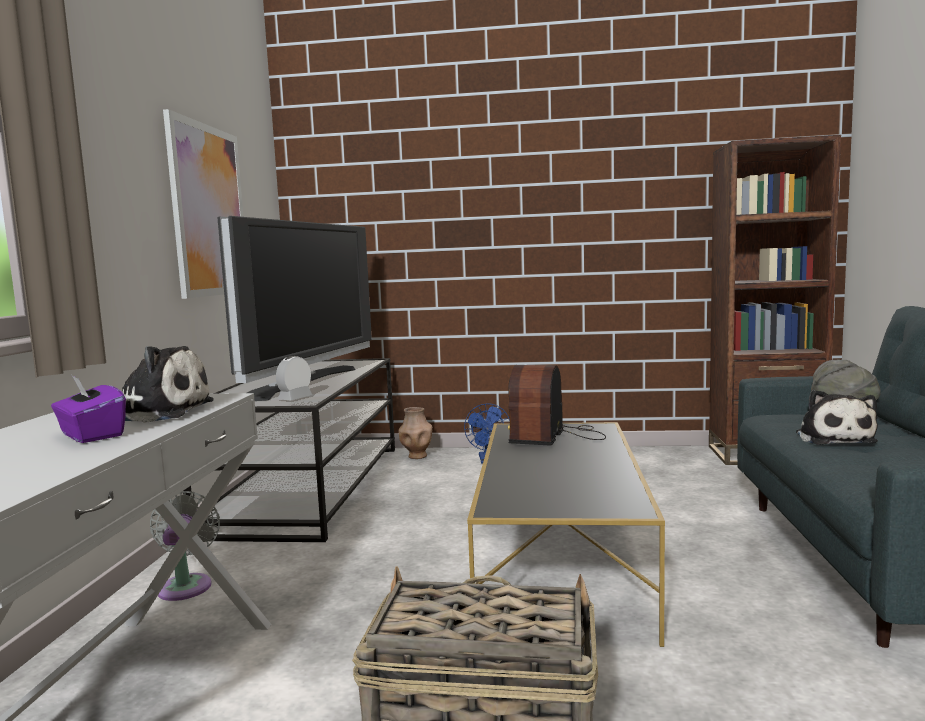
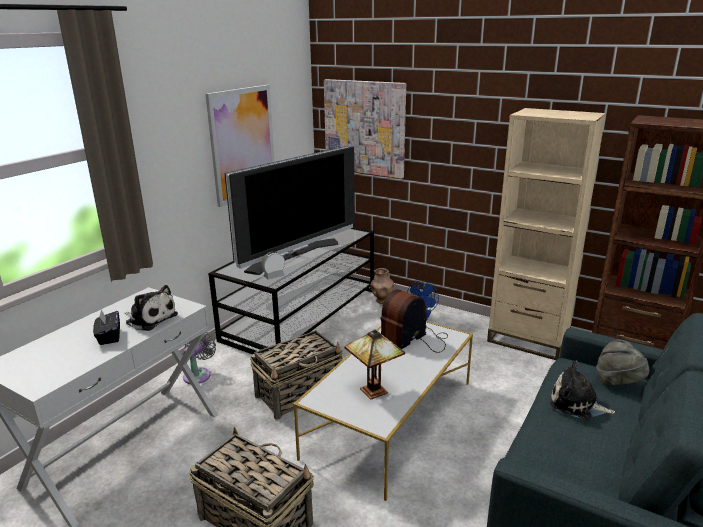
camera: 25 degrees right, 15 degrees up
(91, 435) = (109, 337): purple tissue box -> black tissue box
(364, 214) = (365, 128): none -> picture
(393, 565) = (299, 393): none -> basket
(560, 559) = (390, 419): black coffee table -> white coffee table
(574, 484) = (376, 391): none -> table lamp
(636, 456) = (528, 340): none -> beige bookcase
(833, 438) = (576, 404): plush toy -> plush toy turned 90 degrees clockwise

